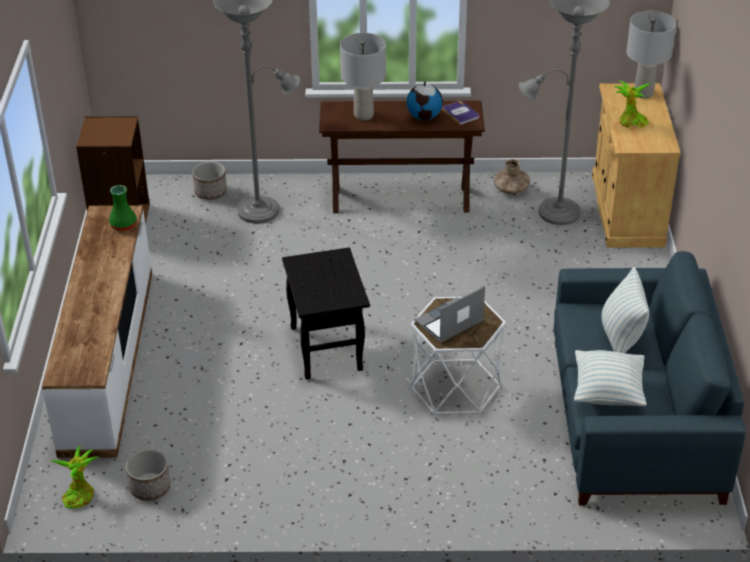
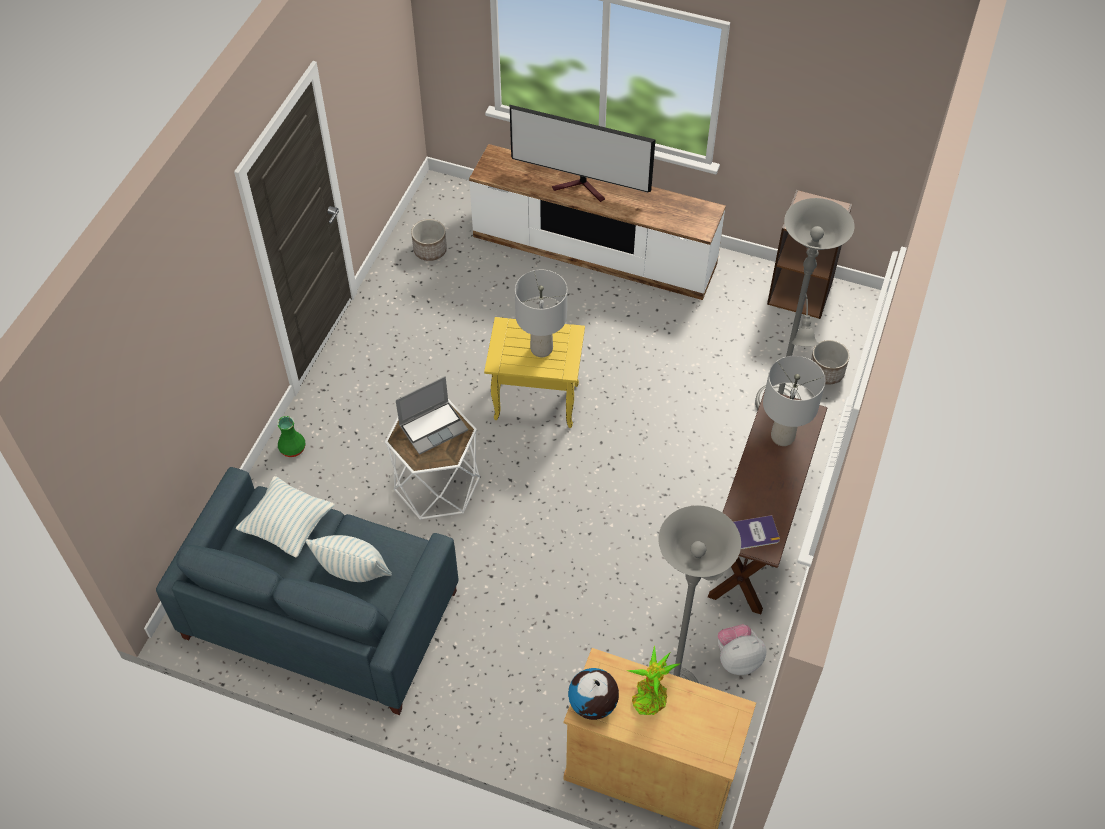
camera: 110 degrees right, 15 degrees up
(79, 495) = (444, 210): potted plant -> none
(93, 298) = (582, 188): none -> television
(123, 225) = (682, 223): green vase -> green vase (293, 448)
(327, 350) = (534, 402): black side table -> yellow side table
(424, 117) = (759, 494): globe -> globe (593, 704)
(449, 322) = (433, 427): laptop -> laptop turned 75 degrees clockwise
(511, 189) = (737, 659): brown vase -> plush toy
(643, 93) = (713, 745): grey table lamp -> grey table lamp (541, 349)

